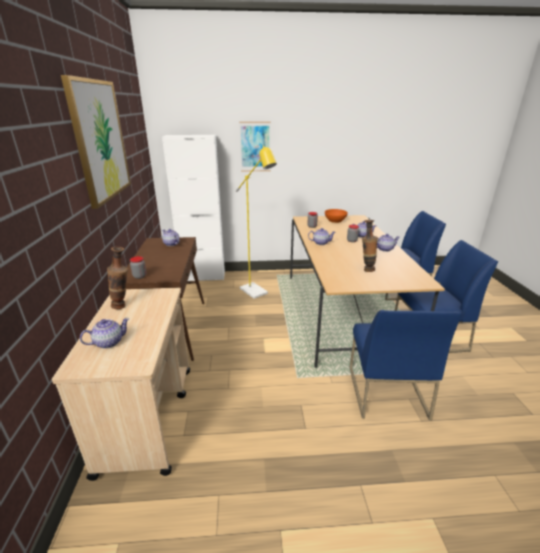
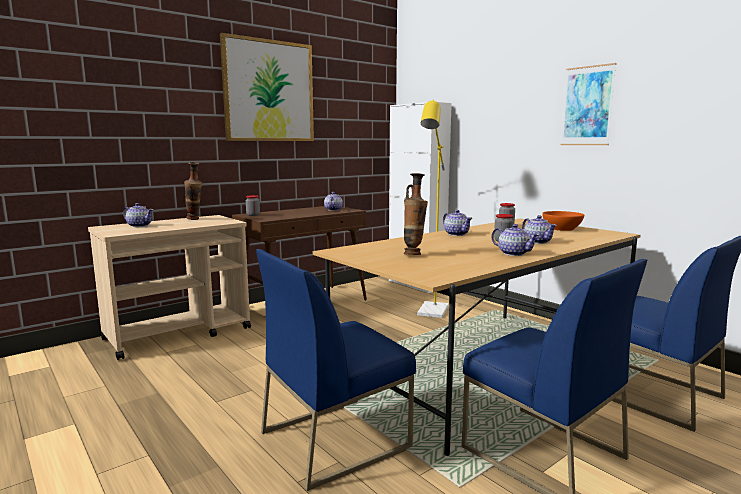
camera: 55 degrees right, 15 degrees down
(255, 147) = (492, 116): picture -> picture (587, 106)

